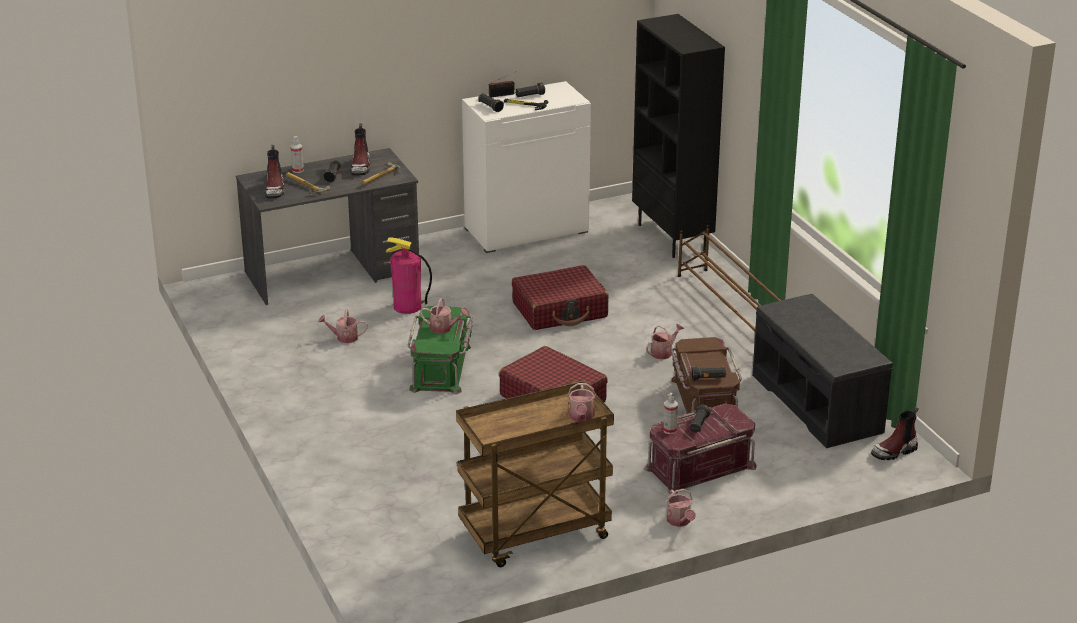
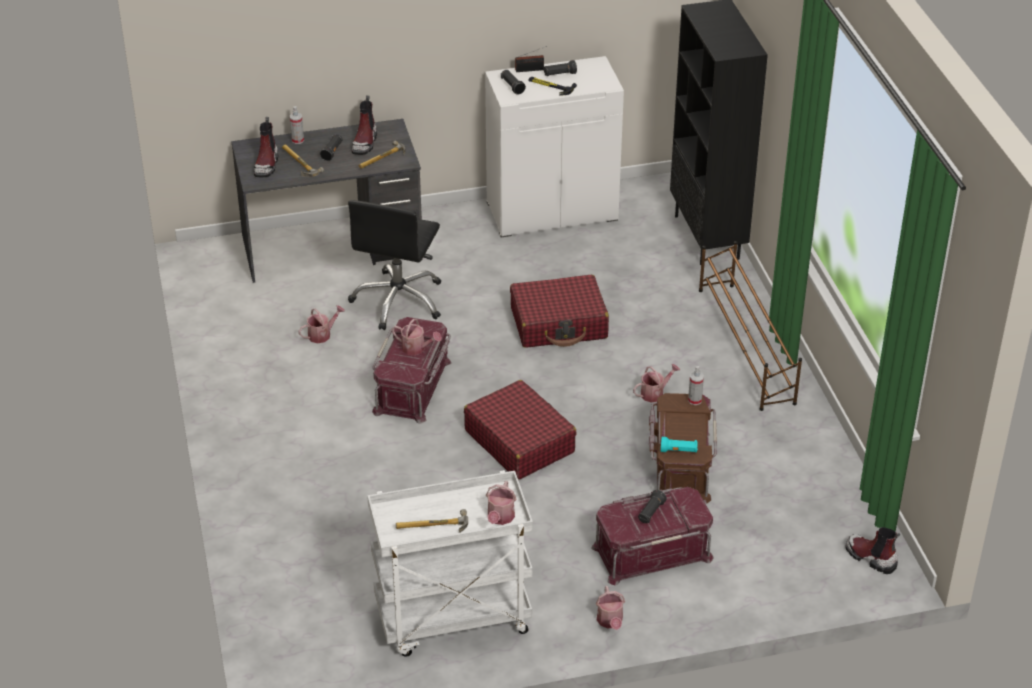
camera: 10 degrees right, 10 degrees up
(344, 337) = (322, 334): watering can -> watering can turned 135 degrees clockwise
(407, 307) = (399, 301): fire extinguisher -> black office chair
(442, 368) = (413, 387): green storage box -> red storage box
(523, 431) = (433, 528): none -> hammer
(534, 535) = (452, 620): brown cart -> white cart
(670, 430) = (617, 516): spray bottle -> spray bottle (694, 400)
(708, 378) = (679, 451): black flashlight -> turquoise flashlight
(818, 404) = (804, 483): grey bench -> none
(895, 451) = (870, 558): boot -> boot turned 60 degrees clockwise

